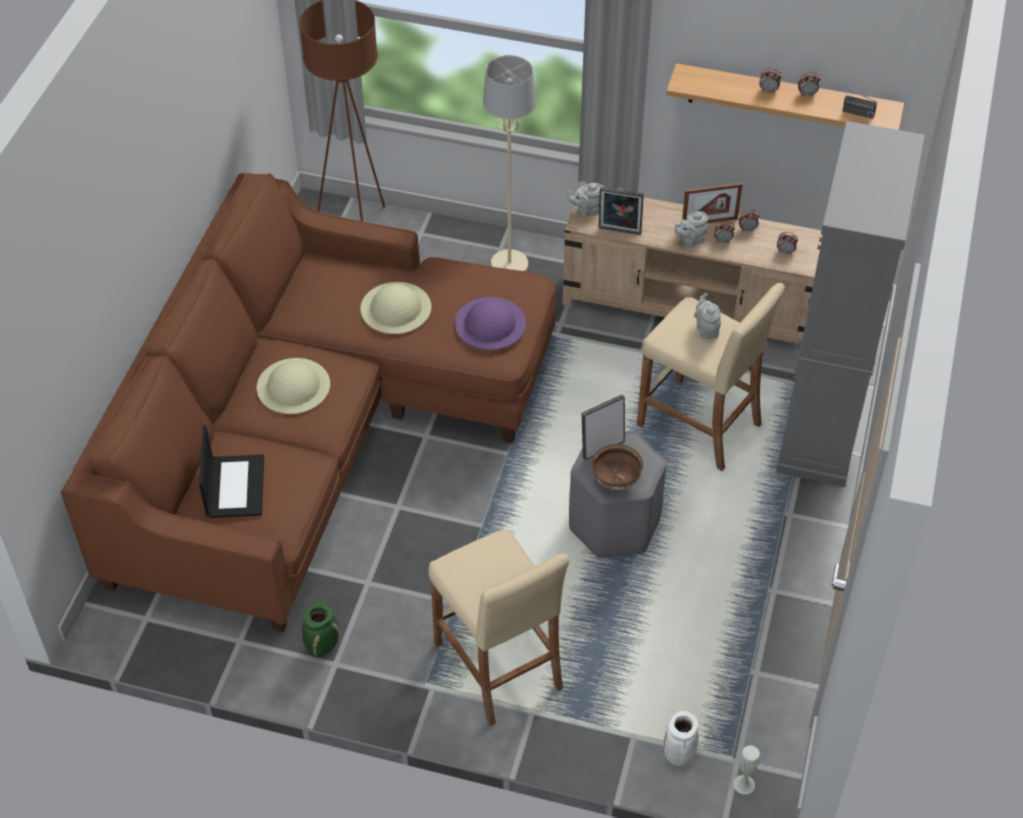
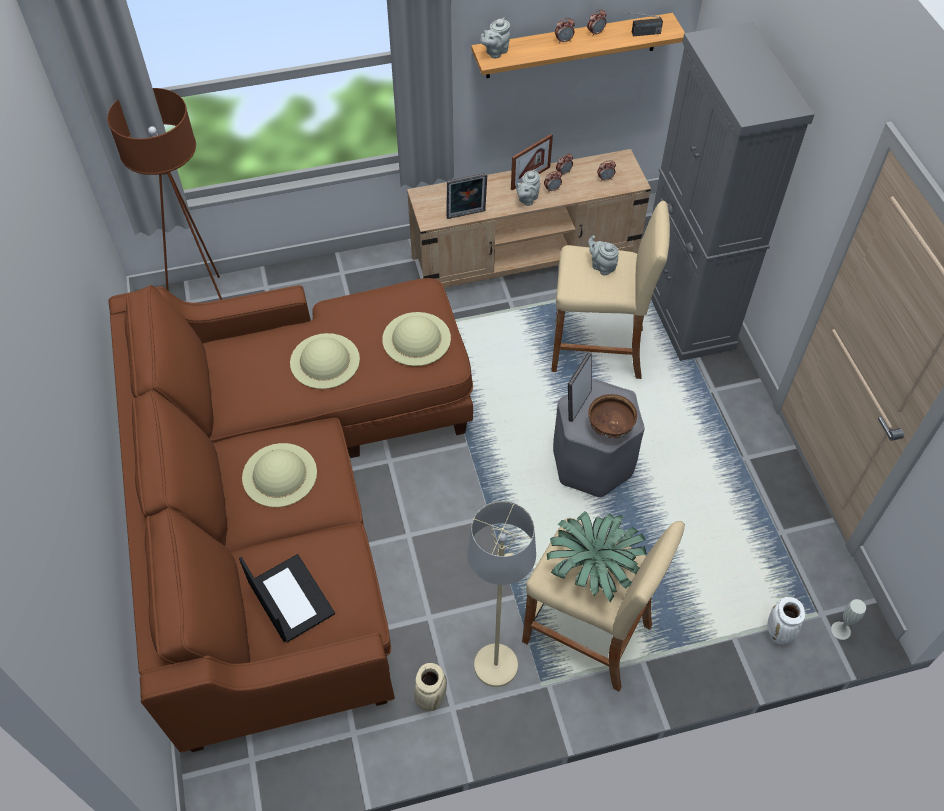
camera: 30 degrees left, 5 degrees up
(322, 646) = (430, 697): green vase -> beige vase
(490, 323) = (416, 338): purple hat -> beige hat
(491, 577) = (592, 569): none -> potted plant
(509, 265) = (359, 283): beige floor lamp -> beige floor lamp (496, 665)
(586, 211) = (427, 208): grey teapot -> grey teapot (495, 52)

